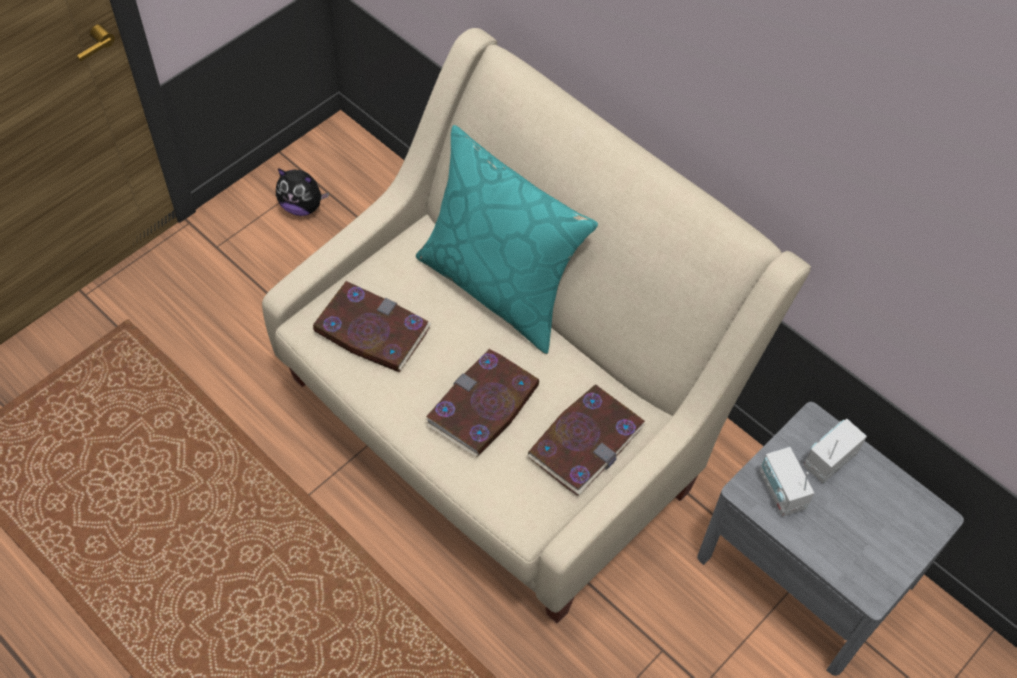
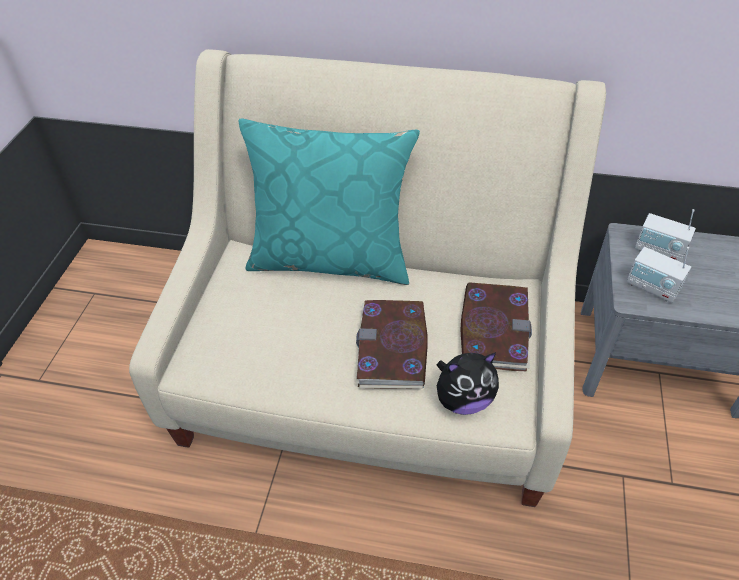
camera: 30 degrees left, 10 degrees down
(302, 206) = (98, 315): plush toy -> plush toy (463, 400)
(371, 330) = (250, 341): book -> none
(829, 460) = (659, 251): radio -> radio turned 75 degrees counterclockwise

